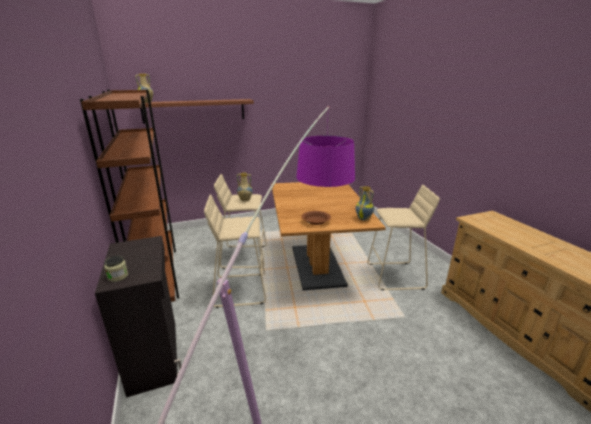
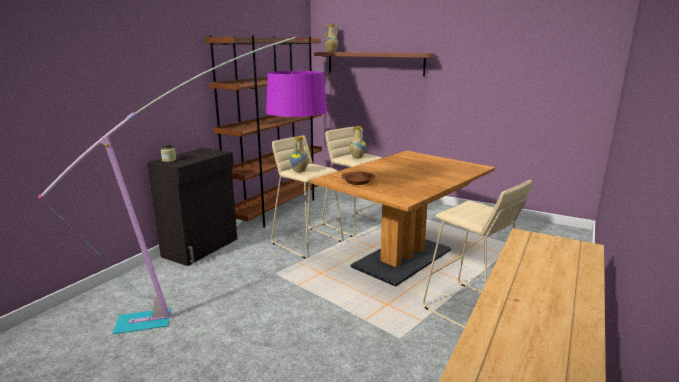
camera: 50 degrees right, 5 degrees down
(364, 219) = (406, 195): vase -> vase (300, 171)

